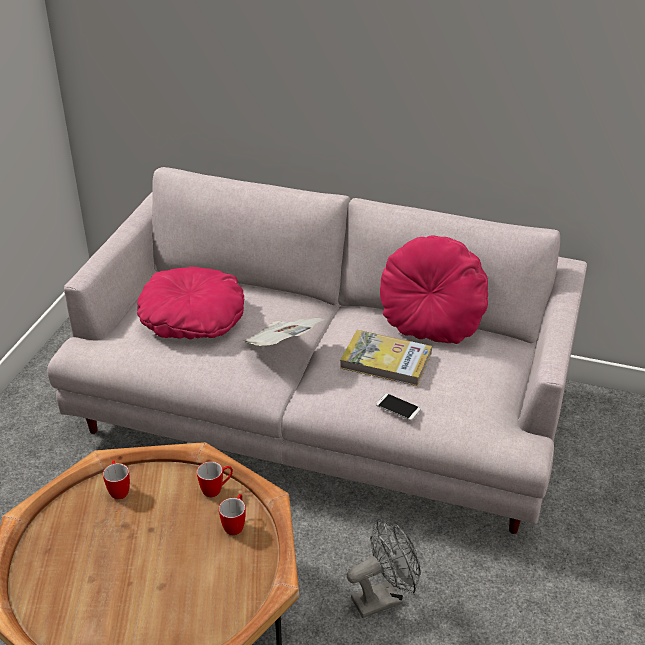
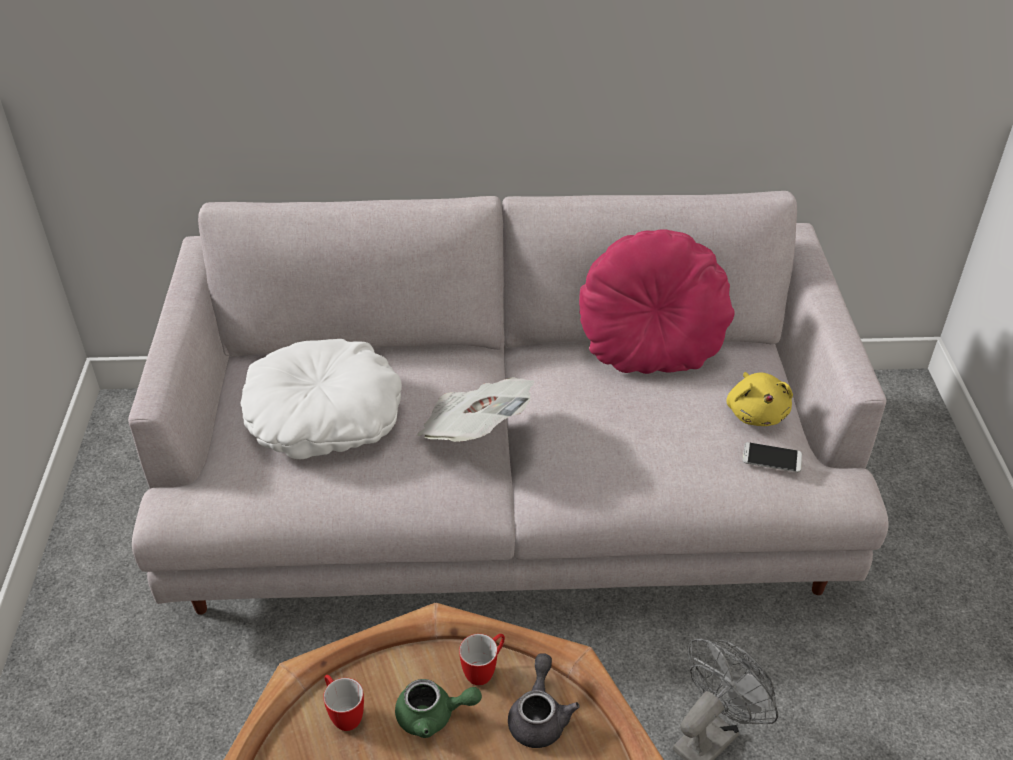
camera: 20 degrees left, 5 degrees up
(171, 506) = (433, 716): none -> green teapot
(194, 316) = (324, 414): pink pillow -> white pillow
(235, 524) = (539, 716): mug -> grey teapot
(386, 361) = (621, 416): book -> none
(398, 407) = (671, 479): phone -> phone (772, 458)
(484, 381) = (756, 412): none -> yellow plush toy

